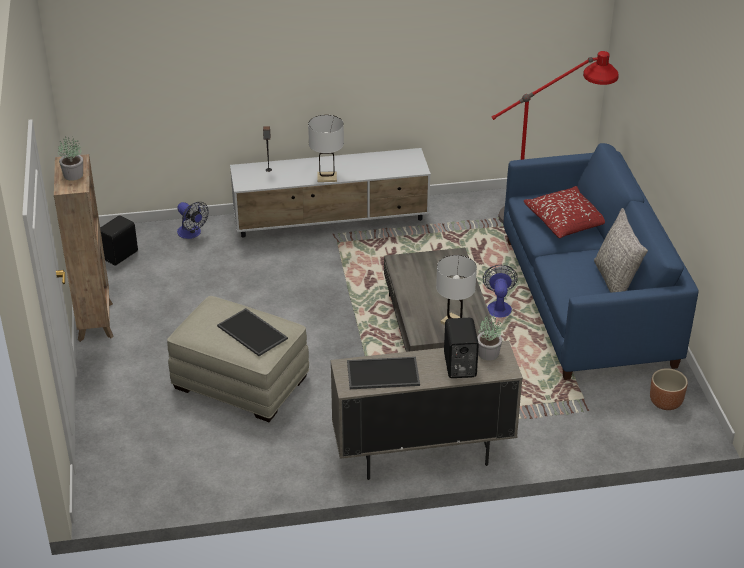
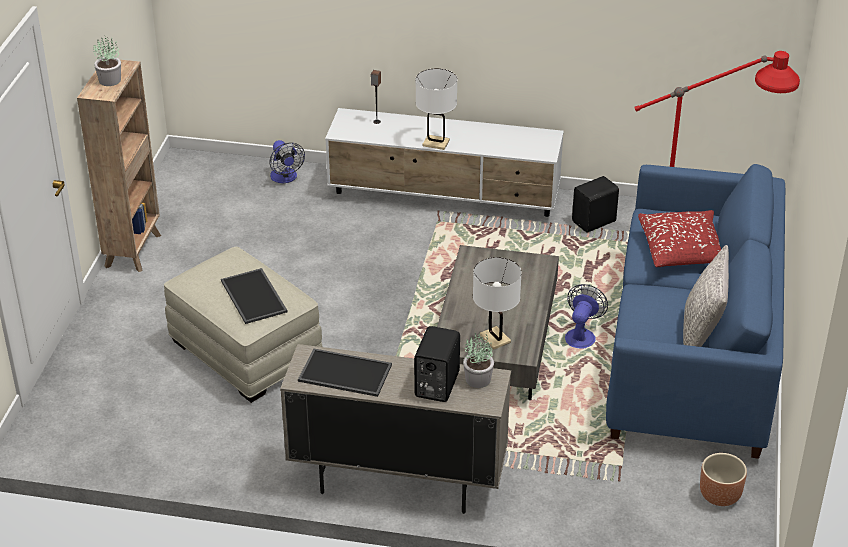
camera: 20 degrees right, 0 degrees up
(120, 255) = (198, 185): black speaker -> black speaker (595, 222)

